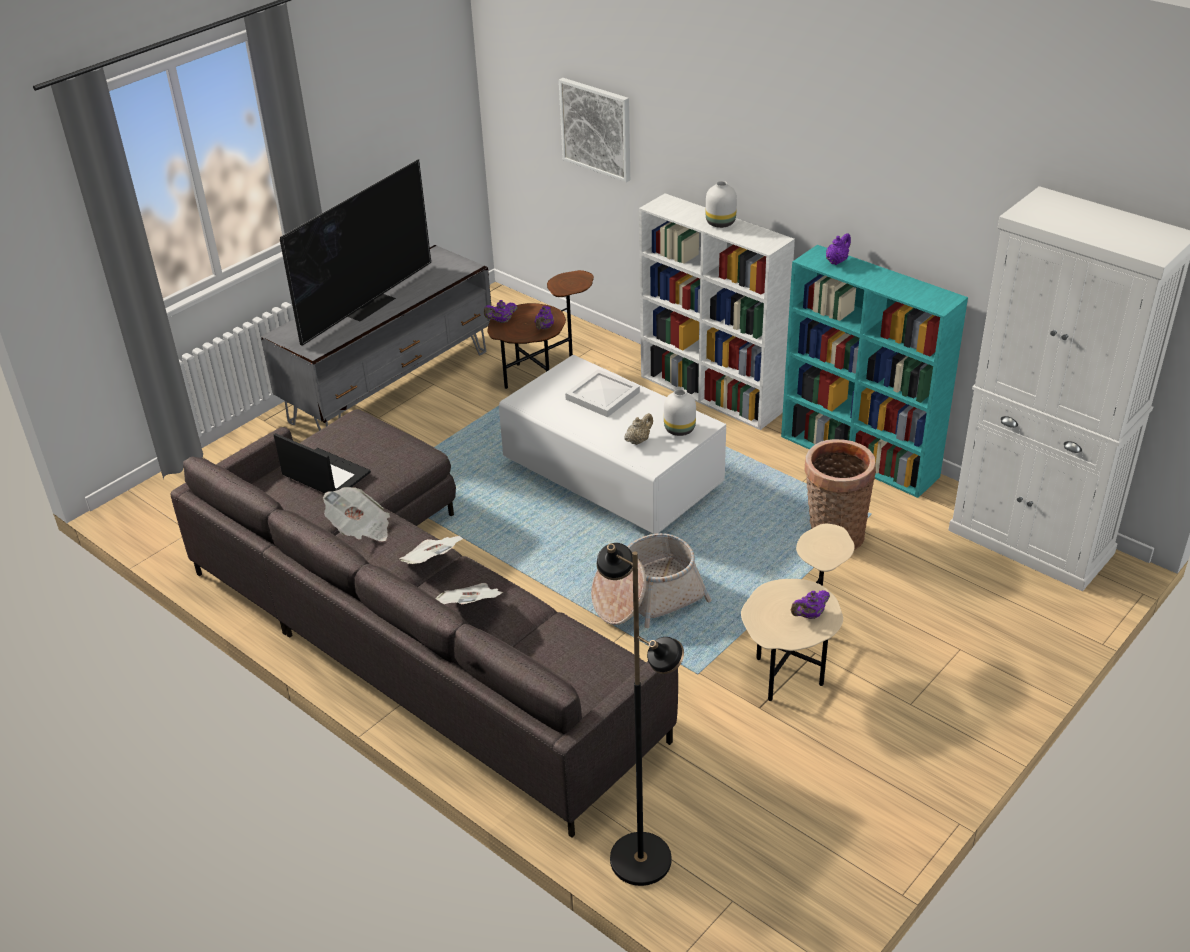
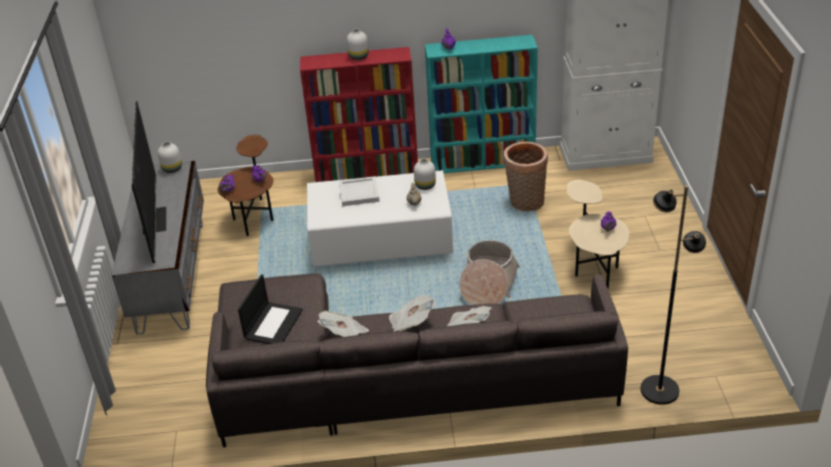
camera: 45 degrees left, 0 degrees up
(325, 474) = (273, 323): laptop -> laptop turned 120 degrees clockwise
(457, 264) = (173, 169): none -> white vase
(596, 128) = (228, 34): picture -> none
(712, 394) = (368, 174): white bookcase -> red bookcase

